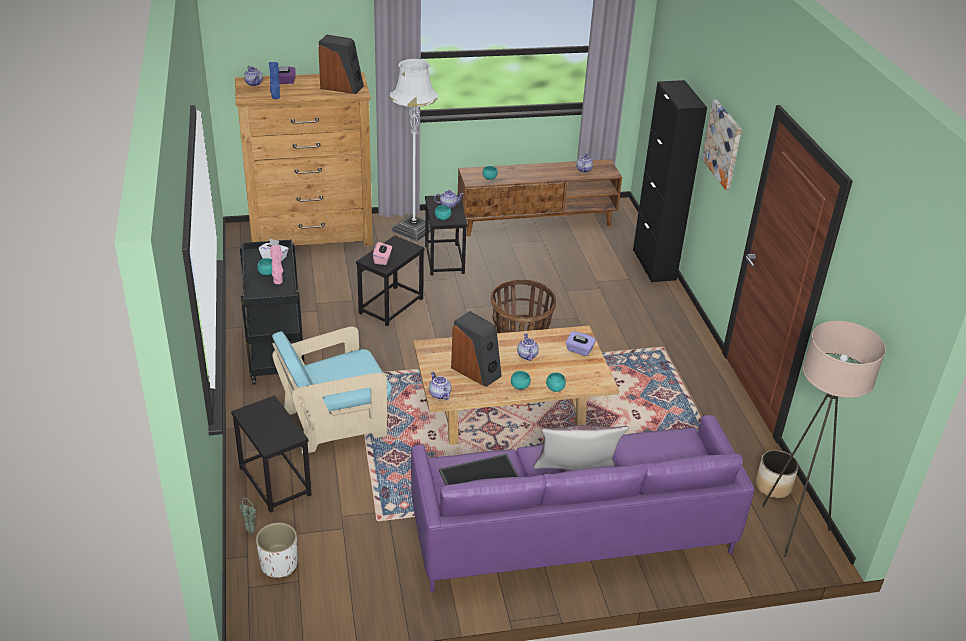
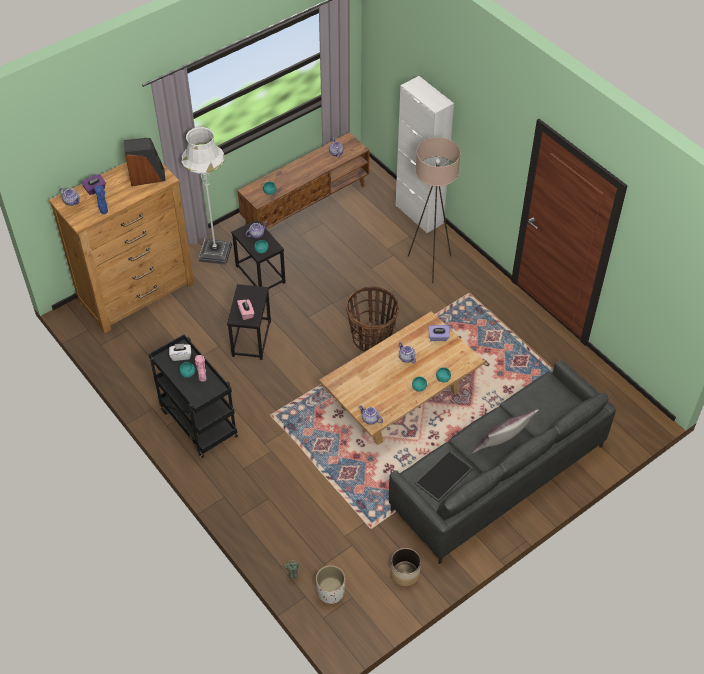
camera: 25 degrees left, 15 degrees up
(274, 481) = (279, 531): black side table -> none
(335, 423) = (286, 463): turquoise armchair -> none
(476, 371) = (381, 387): speaker -> none
(571, 530) = (497, 476): purple sofa -> grey sofa
(654, 265) = (419, 214): black cabinet -> white cabinet
(723, 144) = (479, 133): picture -> none
(773, 486) = (600, 382): planter -> planter (405, 574)
(791, 530) = (627, 411): beige floor lamp -> beige floor lamp (430, 264)

